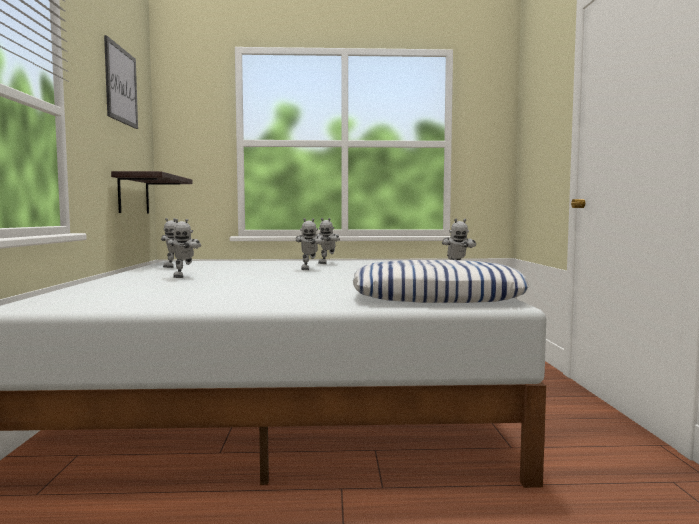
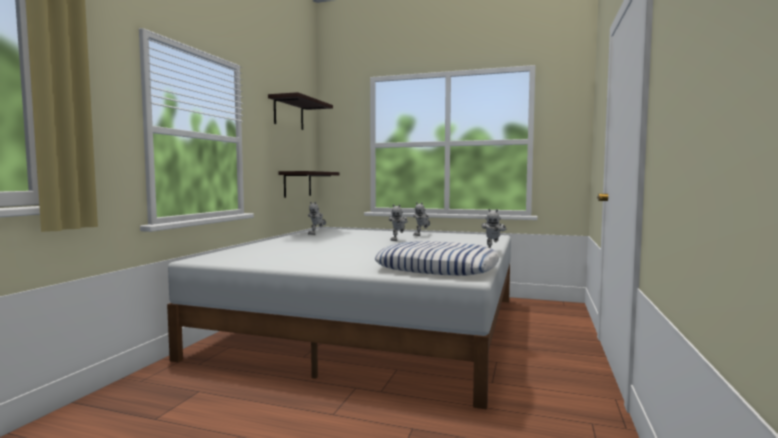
camera: 20 degrees right, 0 degrees up
(121, 85) = (288, 114): picture -> shelf
(184, 277) = (309, 243): toy robot -> none

